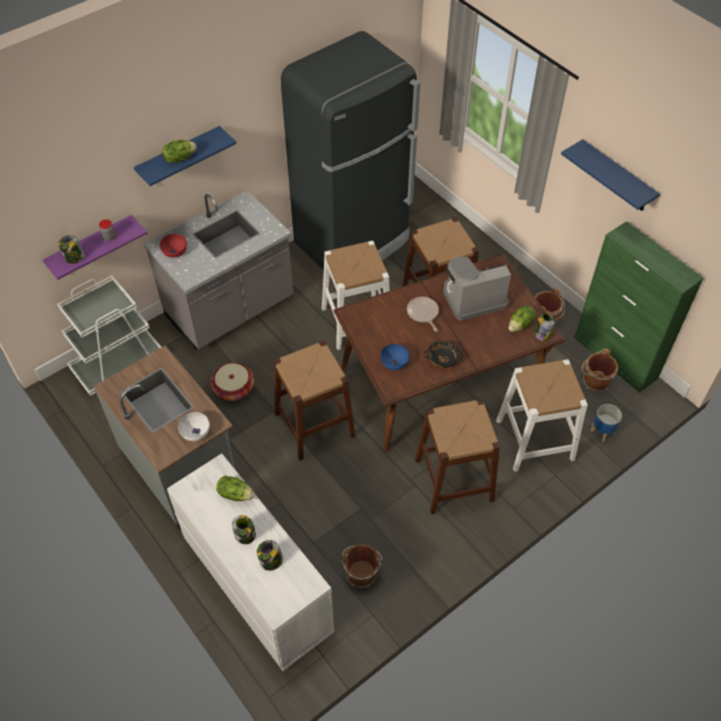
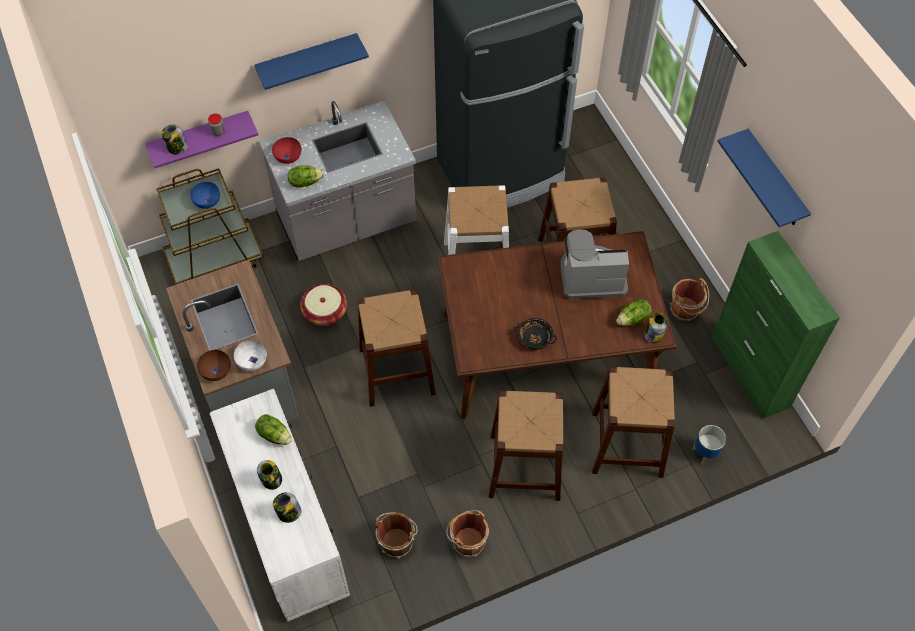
camera: 15 degrees right, 5 degrees up
(119, 365) = (215, 259): white cart -> brown cart
(164, 449) = (216, 371): none -> brown bowl
(179, 158) = (304, 63): lettuce -> lettuce (305, 182)
(394, 363) = (482, 331): blue bowl -> blue bowl (207, 201)
(423, 313) = (531, 282): frying pan -> none
(535, 440) = (627, 444): white stool -> brown stool
(594, 381) = (716, 394): brown bucket -> brown bucket (467, 541)

